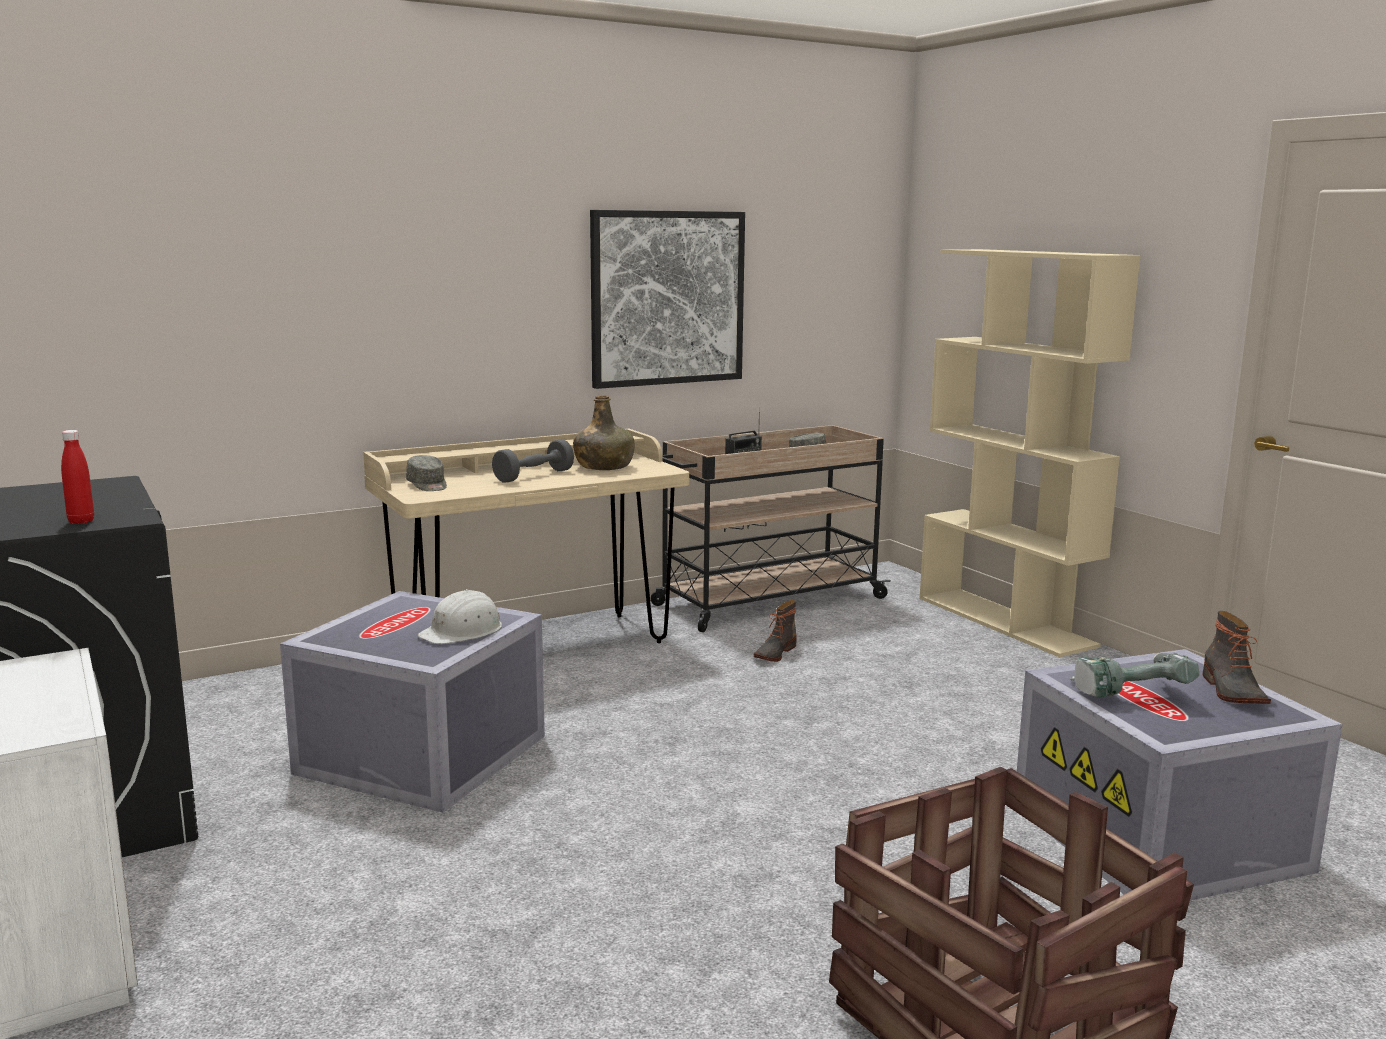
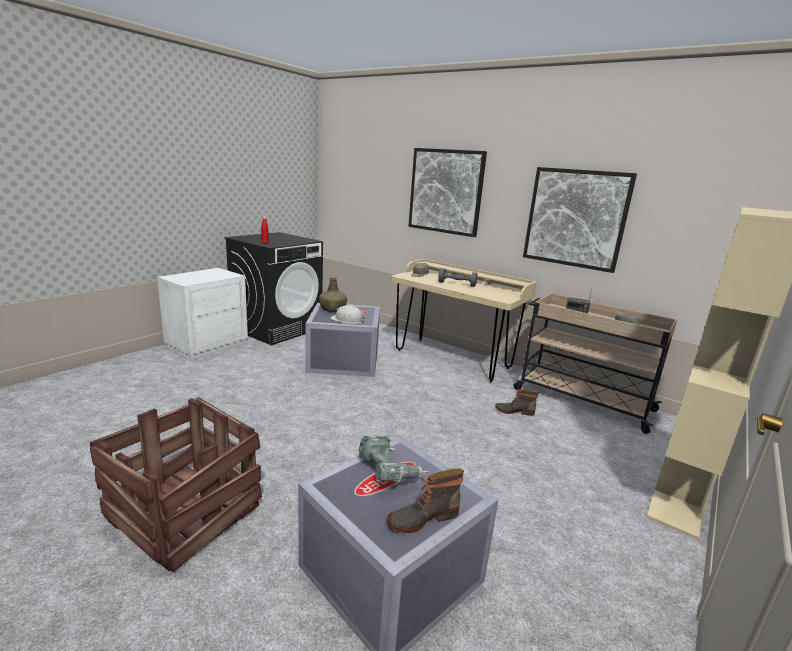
camera: 65 degrees right, 5 degrees up
(390, 279) = (445, 191): none -> picture
(604, 467) = (491, 291): green bottle -> green bottle (333, 309)

